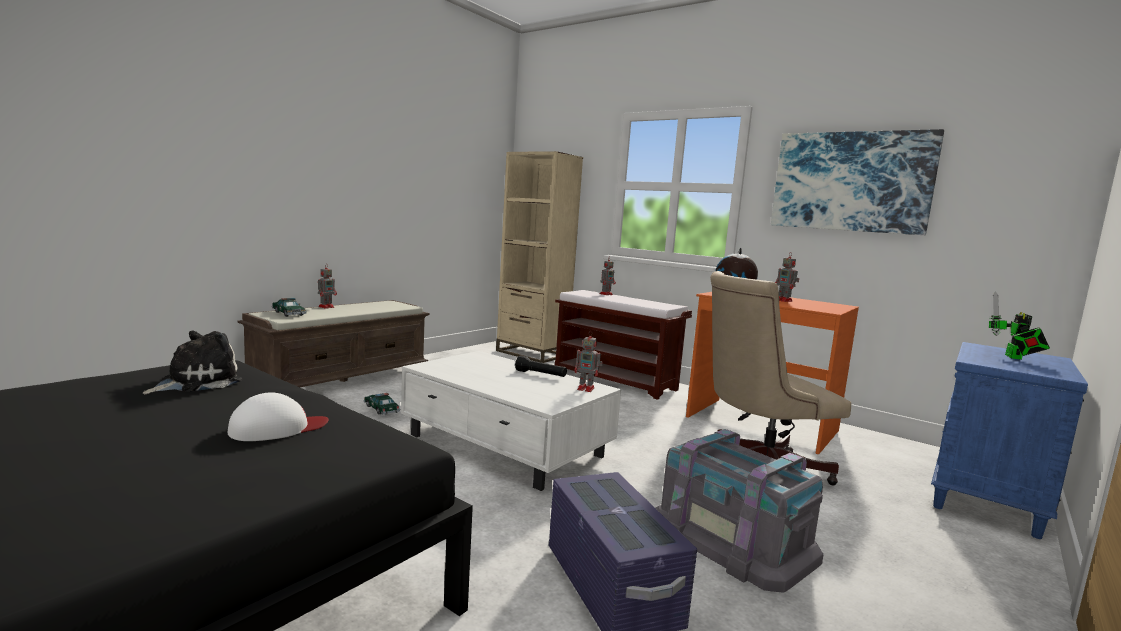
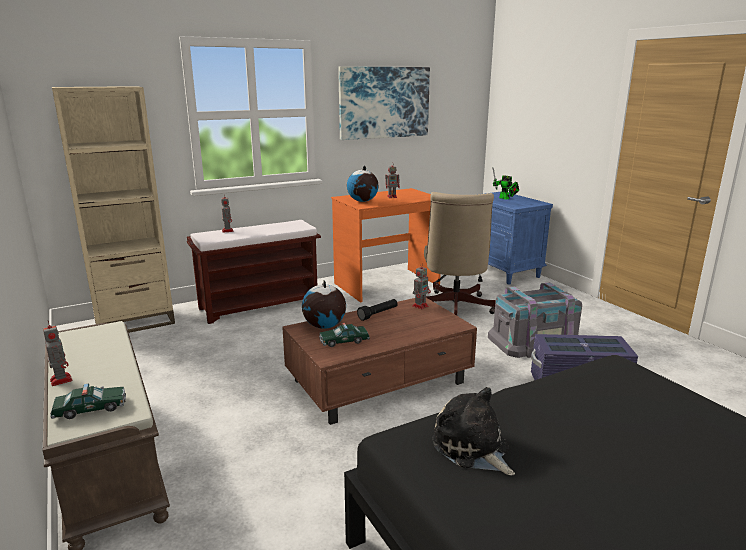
camera: 65 degrees left, 10 degrees up
(277, 428) = (594, 404): white cap -> none
(381, 409) = (245, 436): toy car -> toy car (344, 341)
(490, 361) = (324, 326): none -> globe
(506, 446) = (380, 382): white coffee table -> brown coffee table

